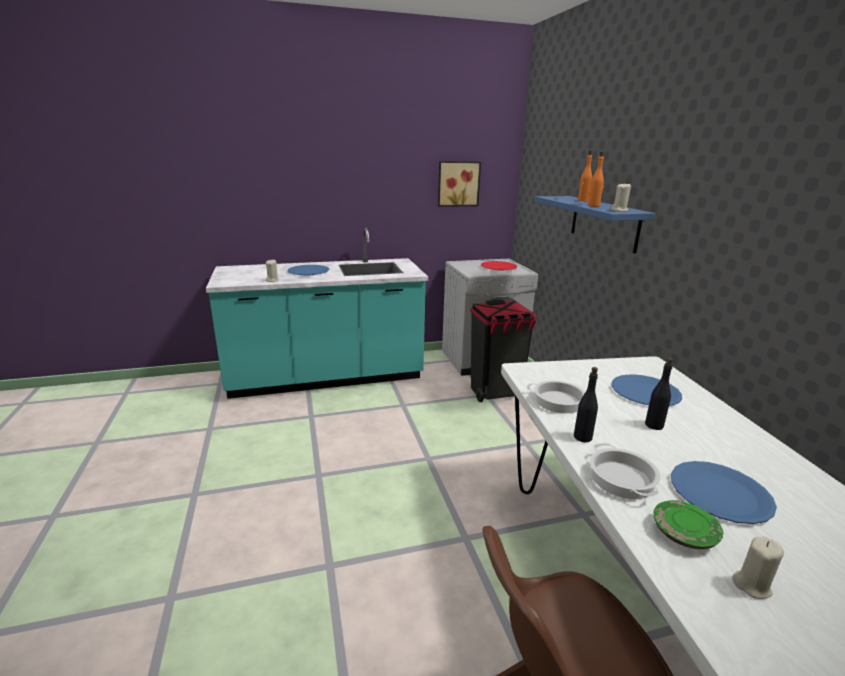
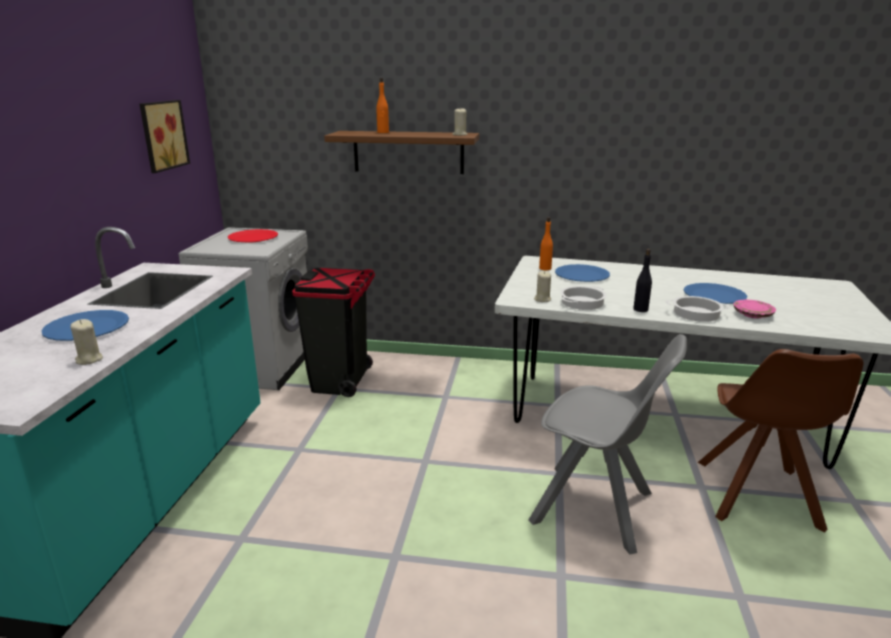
camera: 65 degrees left, 0 degrees up
(427, 574) = (595, 509): none -> grey chair
(594, 206) = (423, 135): orange bottle -> orange bottle (545, 268)
(604, 223) = (408, 152): blue shelf -> brown shelf
(654, 425) = (631, 286): black bottle -> none
(684, 533) = (753, 315): green plate -> pink plate
(751, 585) = (794, 314): beige candle -> beige candle (542, 299)

